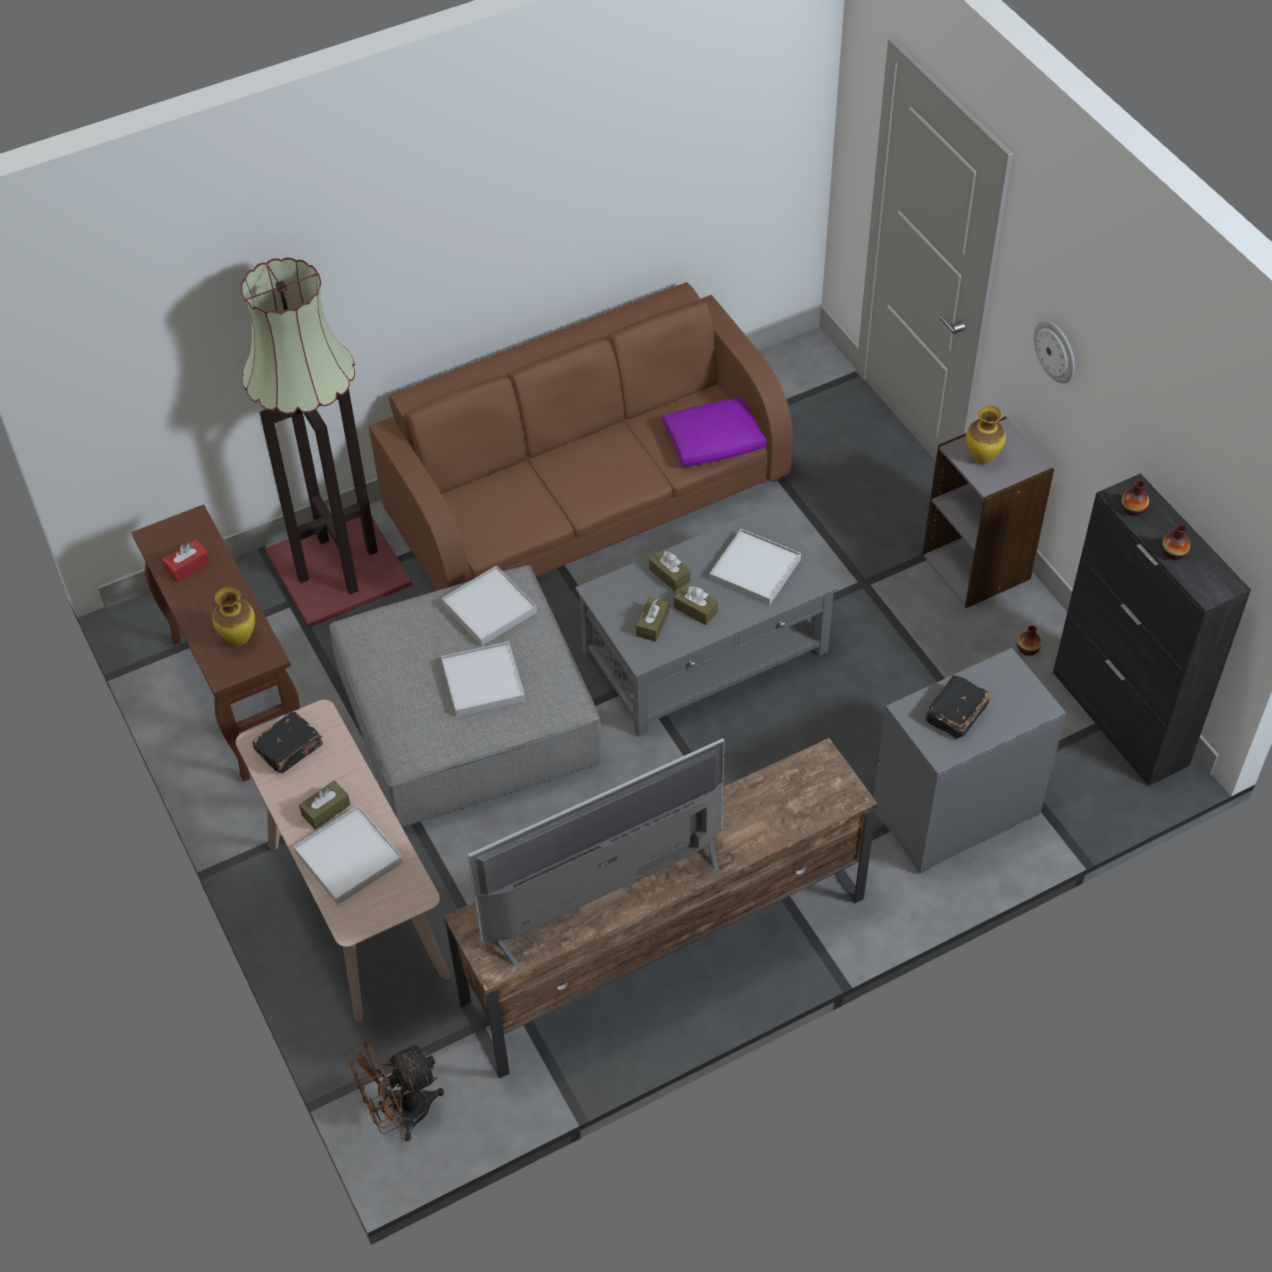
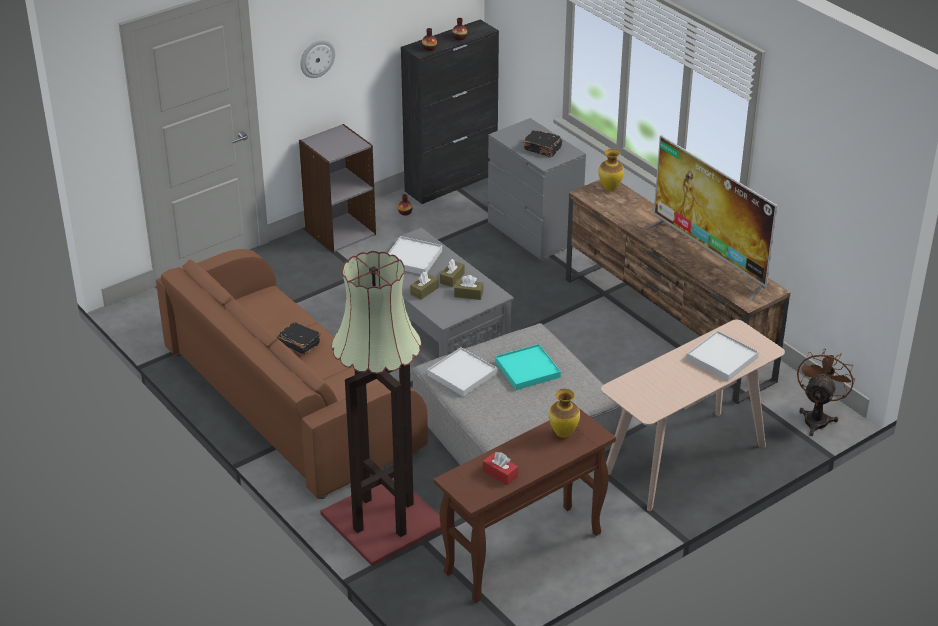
camera: 100 degrees left, 15 degrees down
(290, 749) = (648, 397): black book -> black book (299, 344)
(326, 810) = (690, 373): brown tissue box -> none
(400, 1113) = (817, 418): brown fan -> brown fan turned 120 degrees counterclockwise
(483, 682) = (527, 369): white tray -> turquoise tray
(715, 441) = (271, 306): purple pillow -> none
(982, 458) = (337, 146): vase -> vase (609, 188)

